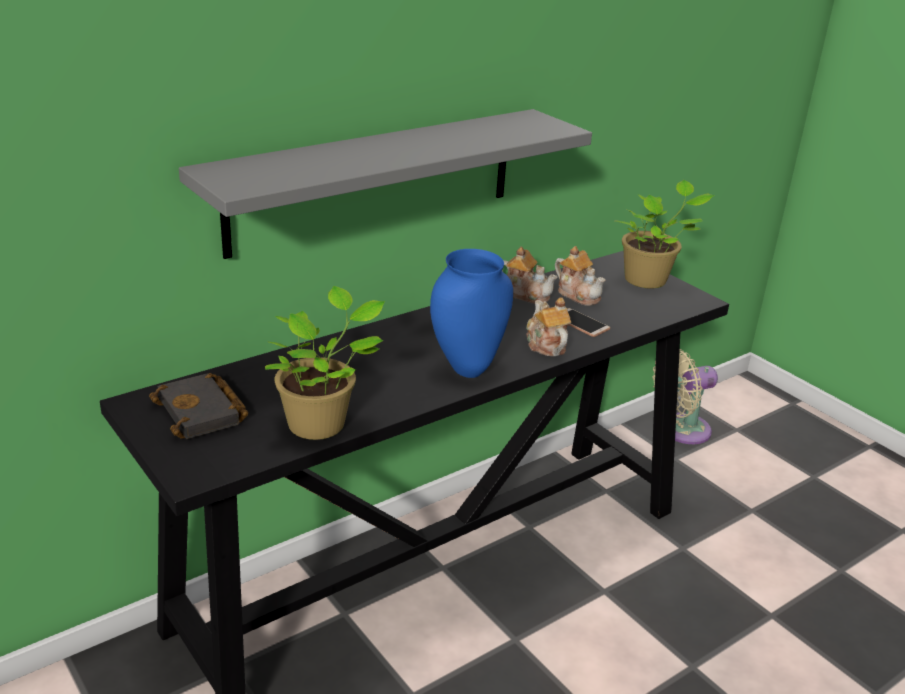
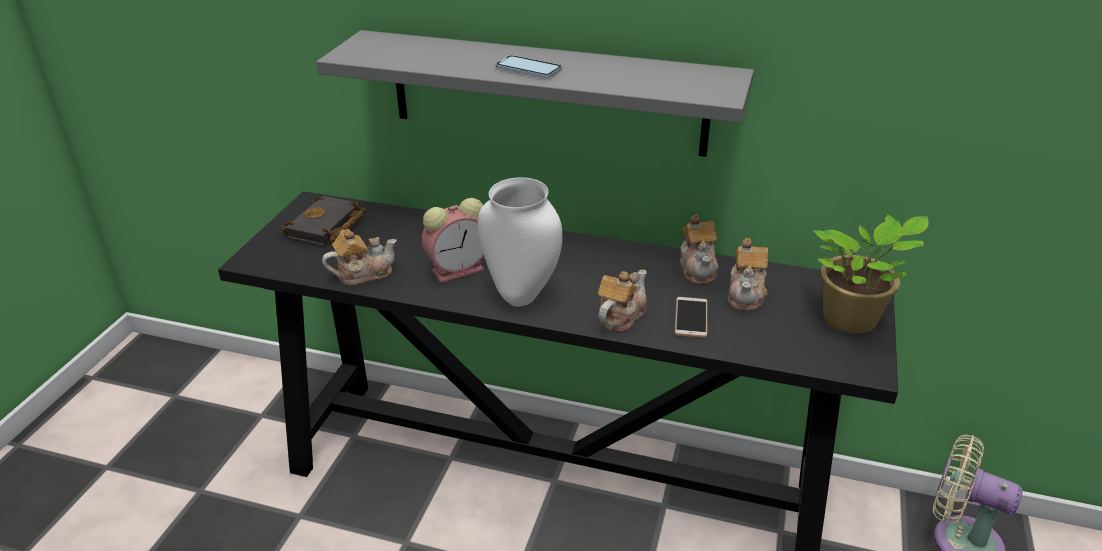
camera: 55 degrees right, 5 degrees up
(321, 423) = (363, 274): potted plant -> teapot
(386, 378) = (459, 269): none -> alarm clock
(411, 151) = (528, 69): none -> phone
(466, 368) = (523, 296): blue vase -> white vase

